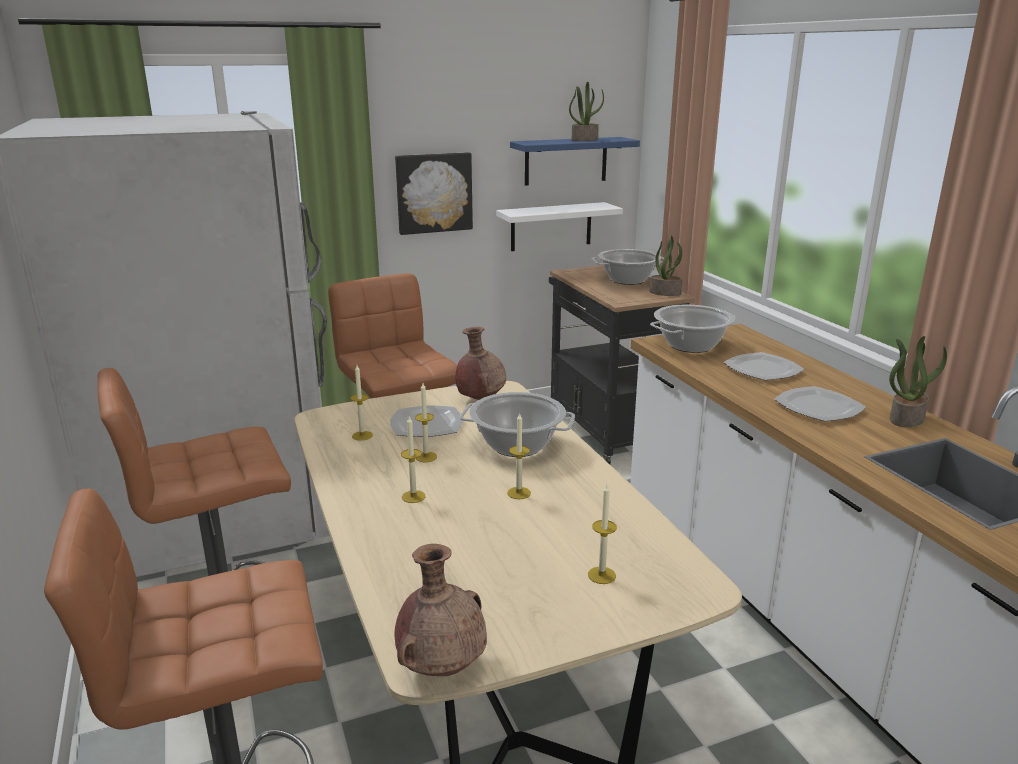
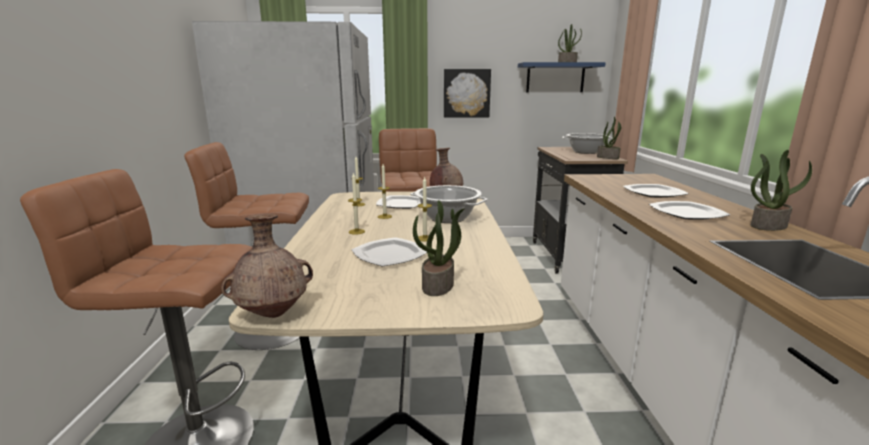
camera: 20 degrees right, 5 degrees down
(498, 534) = (389, 255): none -> plate
(551, 226) = (542, 120): white shelf -> none
(601, 575) = (438, 286): candle -> potted plant
(691, 345) = (606, 179): cooking pot -> none

